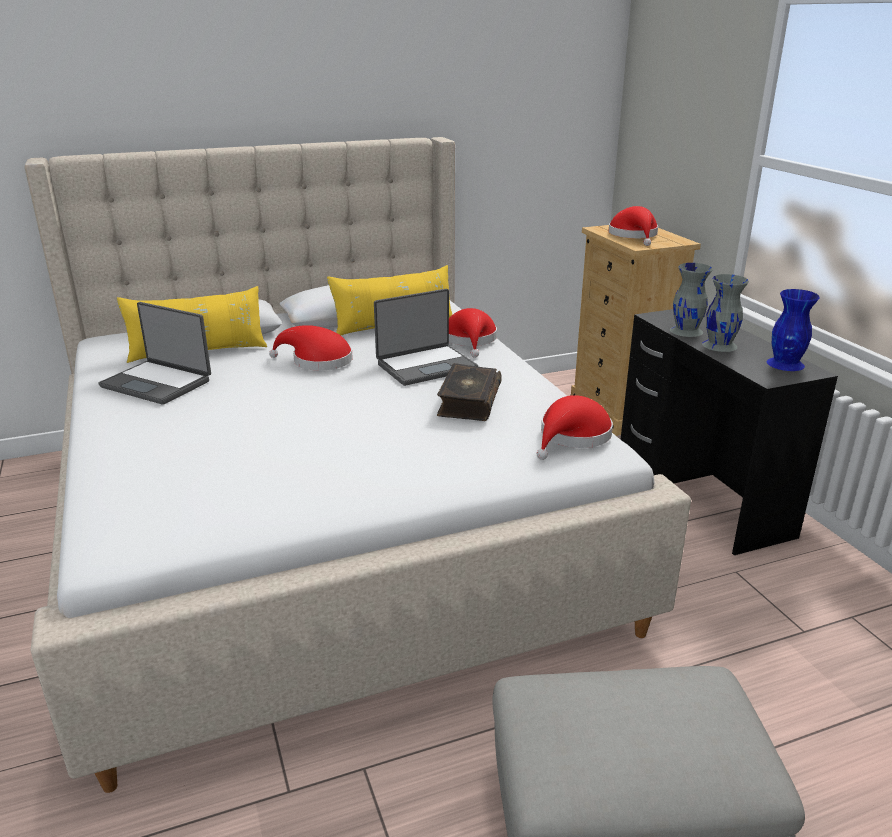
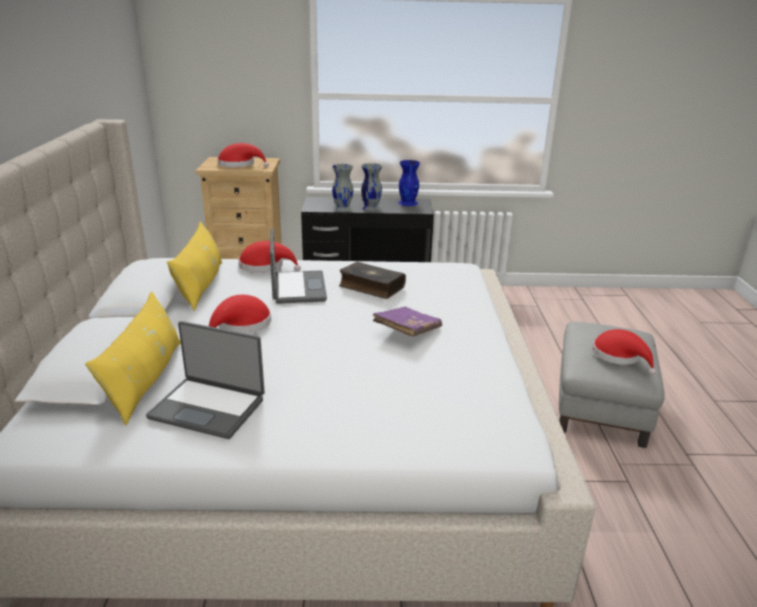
camera: 70 degrees left, 0 degrees up
(158, 383) = (208, 407): laptop -> laptop turned 60 degrees clockwise
(358, 443) = (407, 331): none -> purple book
(572, 436) = (439, 270): red hat -> red hat (619, 356)

